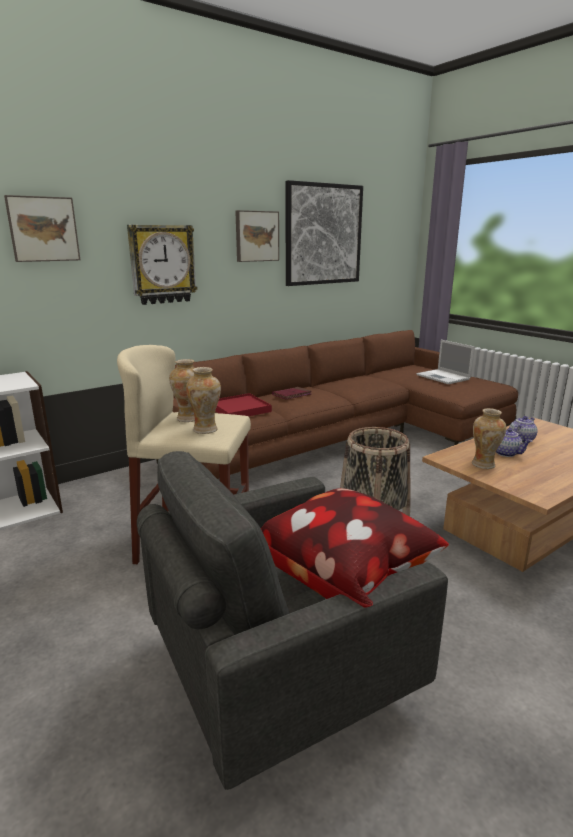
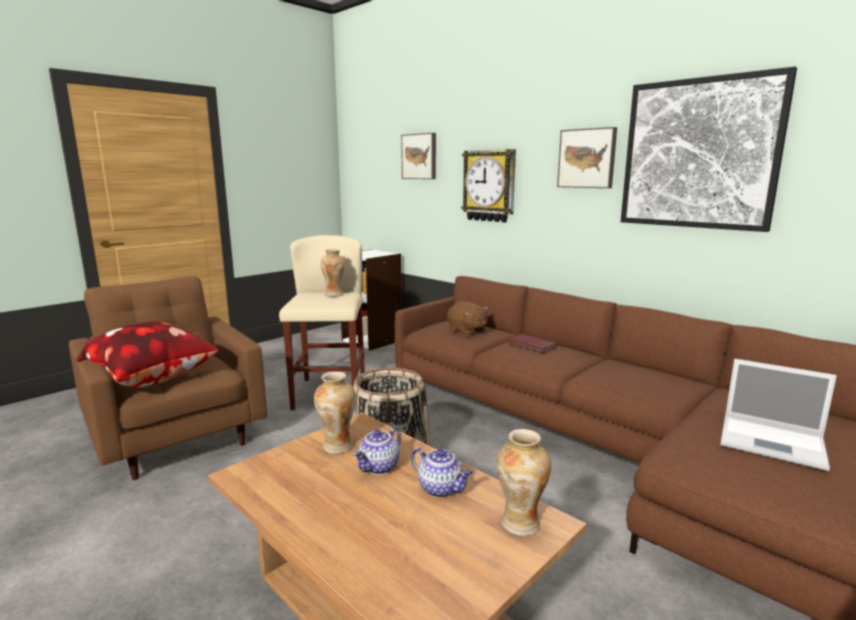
camera: 80 degrees right, 5 degrees down
(206, 430) = (308, 300): vase -> vase (520, 524)
(239, 409) = (467, 331): red tray -> brown plush toy
(278, 673) = (177, 437): grey armchair -> brown armchair
(444, 377) = (774, 442): laptop -> laptop turned 105 degrees counterclockwise

